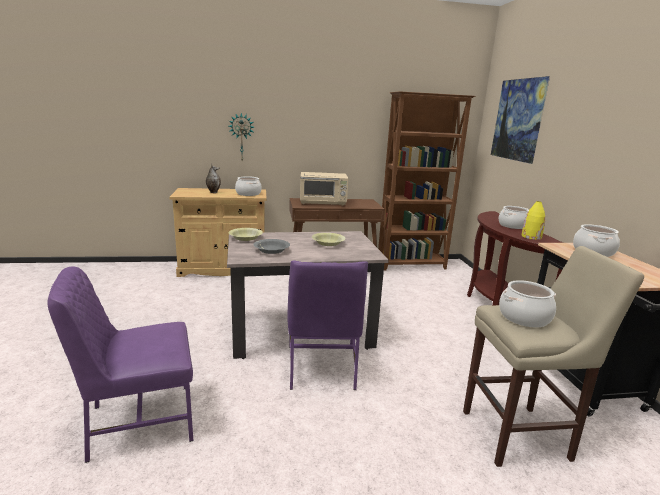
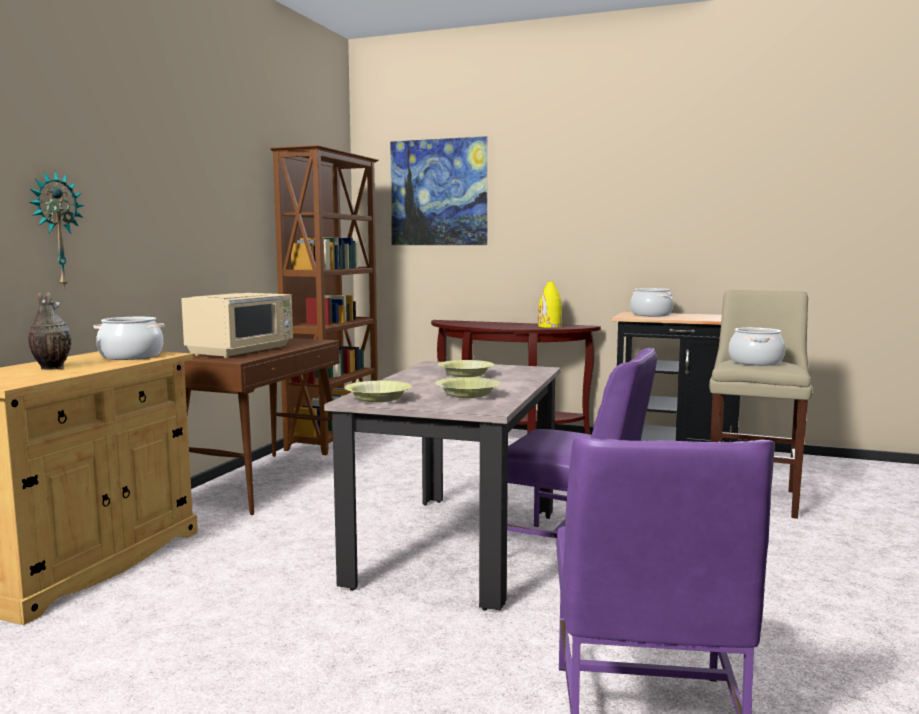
camera: 60 degrees left, 10 degrees down
(271, 250) = (467, 395): grey bowl -> yellow bowl
(512, 226) = (503, 324): cooking pot -> none

